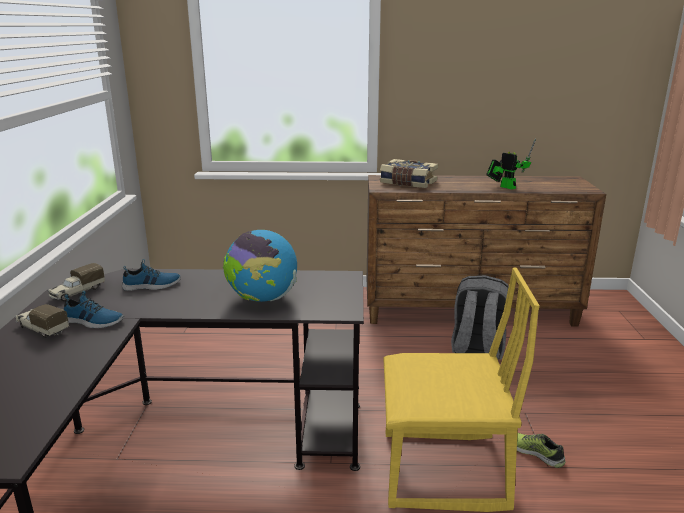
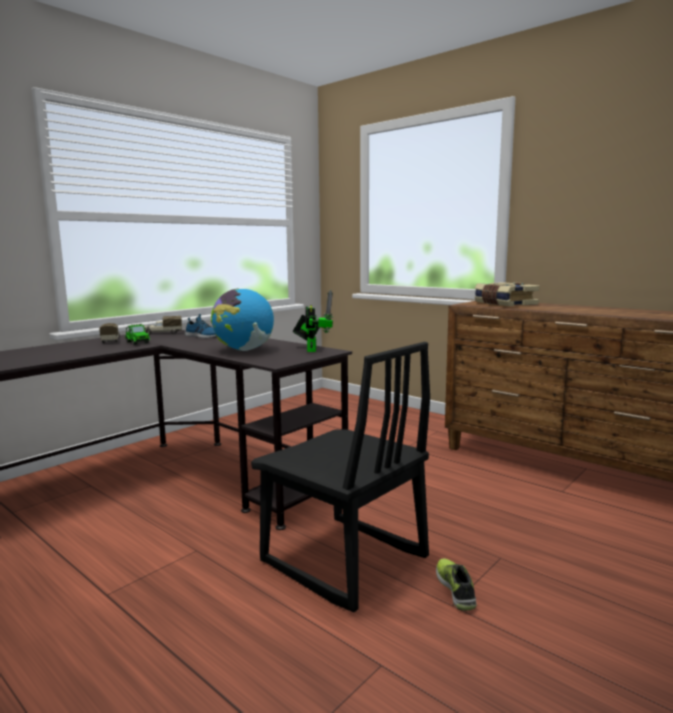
camera: 40 degrees right, 10 degrees down
(93, 321) = (137, 342): shoe -> toy car
(443, 472) = (343, 561): yellow chair -> black chair
(477, 350) = (529, 496): grey backpack -> none
(505, 187) = (608, 313): toy robot -> toy robot (311, 349)

